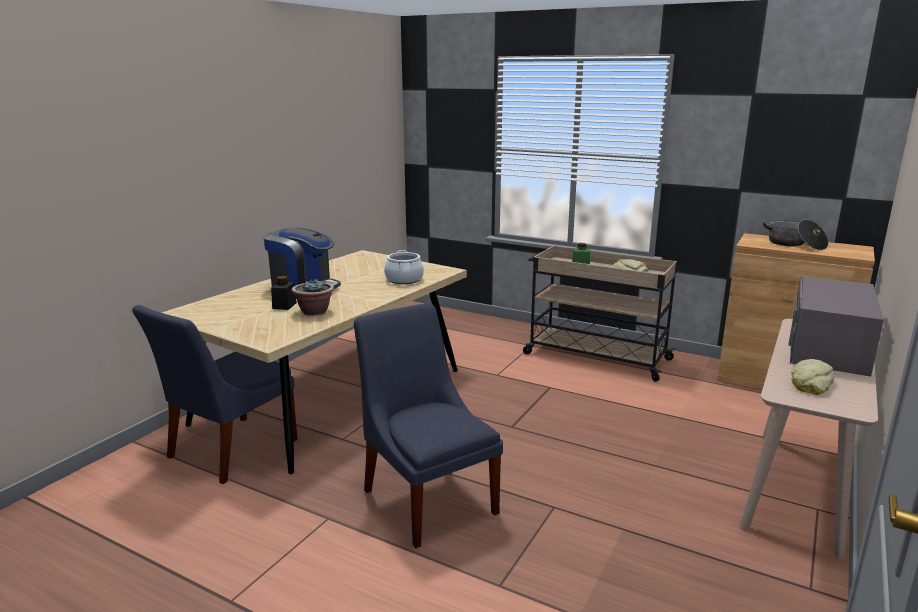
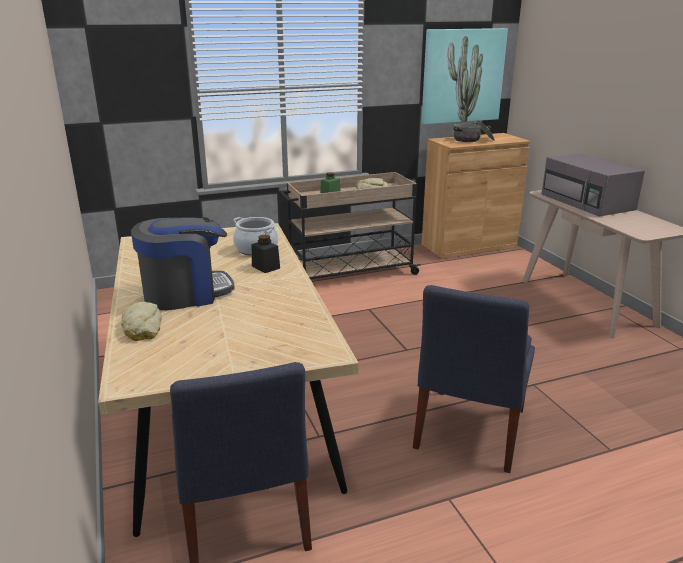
camera: 50 degrees left, 5 degrees up
(284, 305) = (225, 317): black jar -> black jar (266, 267)
(314, 312) = (274, 309): potted plant -> none
(427, 497) = (468, 431): blue chair -> blue chair turned 75 degrees counterclockwise
(806, 162) = (462, 76): none -> picture
(810, 383) = (632, 223): bread -> bread (142, 328)

